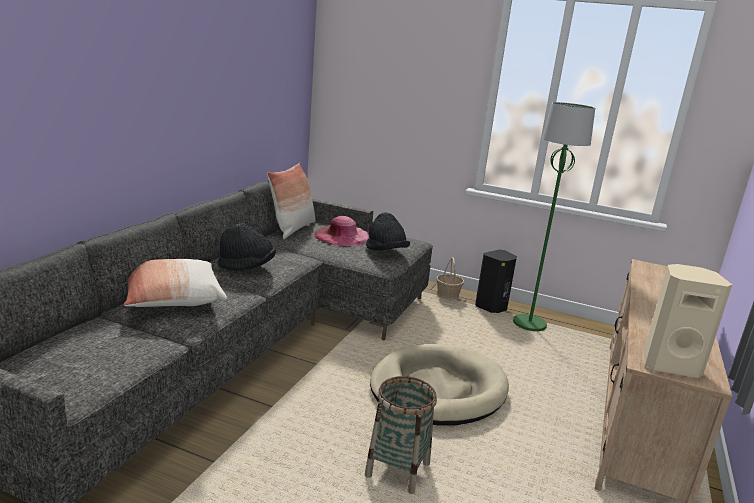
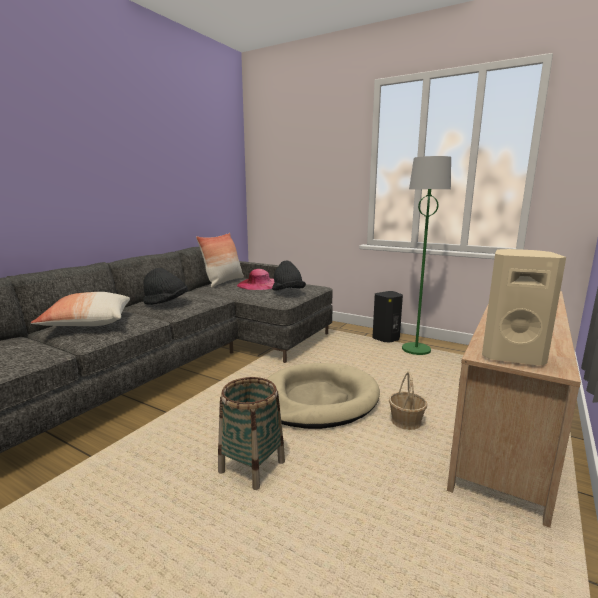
camera: 10 degrees right, 5 degrees down
(448, 295) = (351, 331): basket -> basket (406, 422)

